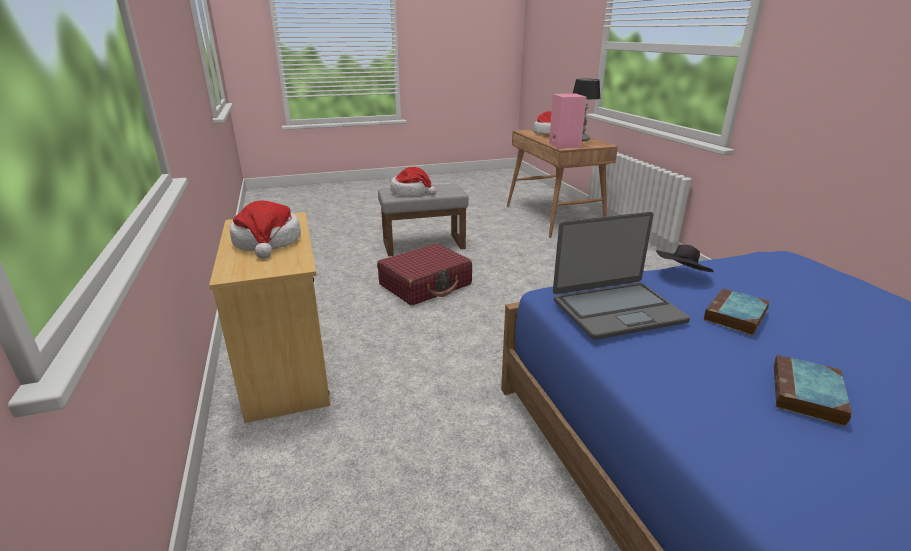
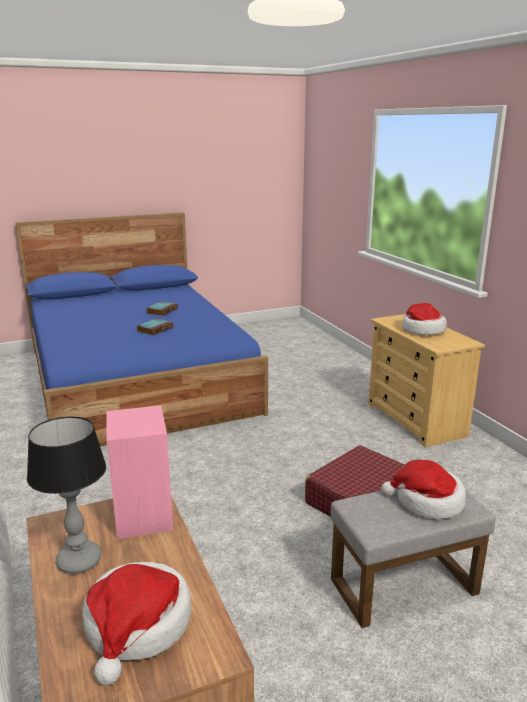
camera: 175 degrees right, 5 degrees down
(616, 310) = (213, 328): laptop -> none
(681, 275) = (160, 344): black hat -> none

